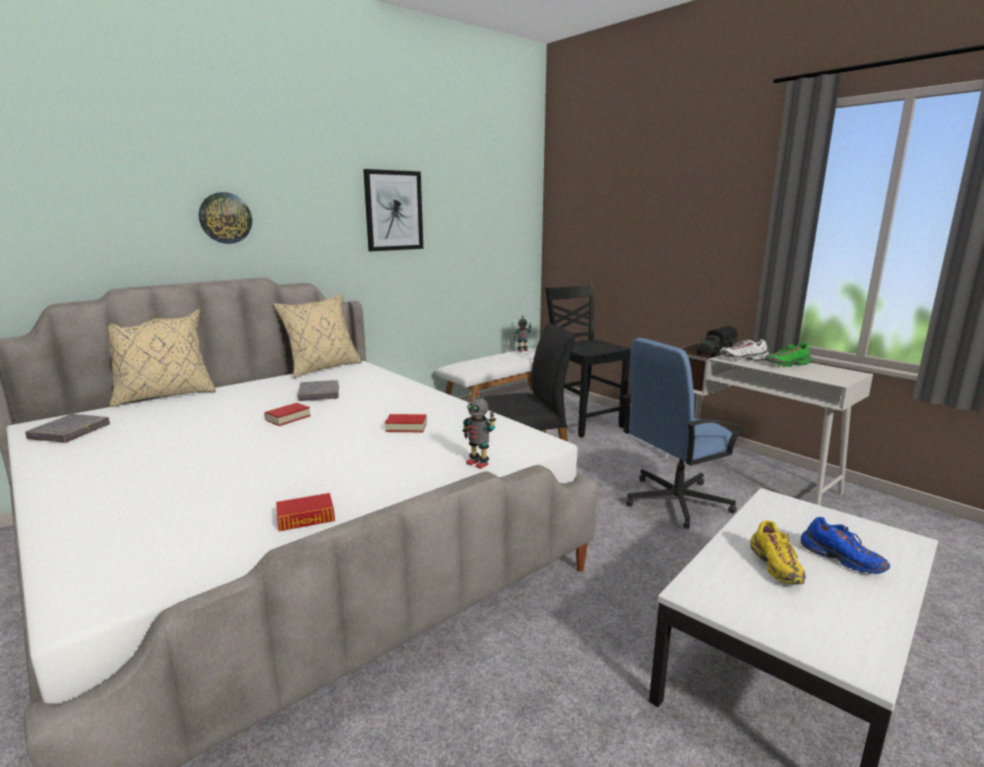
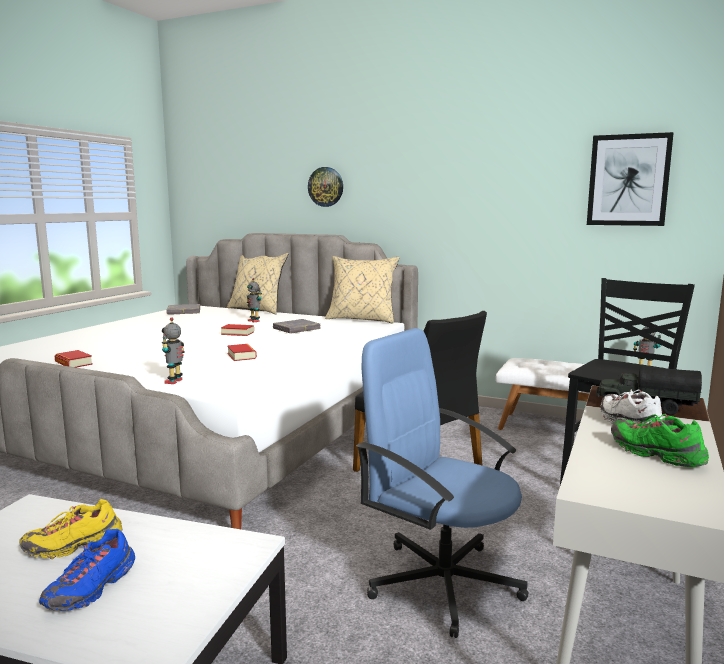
camera: 65 degrees right, 5 degrees down
(232, 404) = (254, 321): none -> toy robot
(393, 210) = (476, 179): picture -> picture (628, 180)

